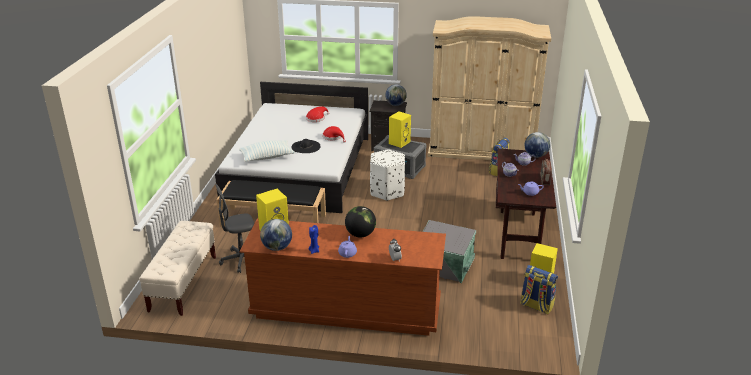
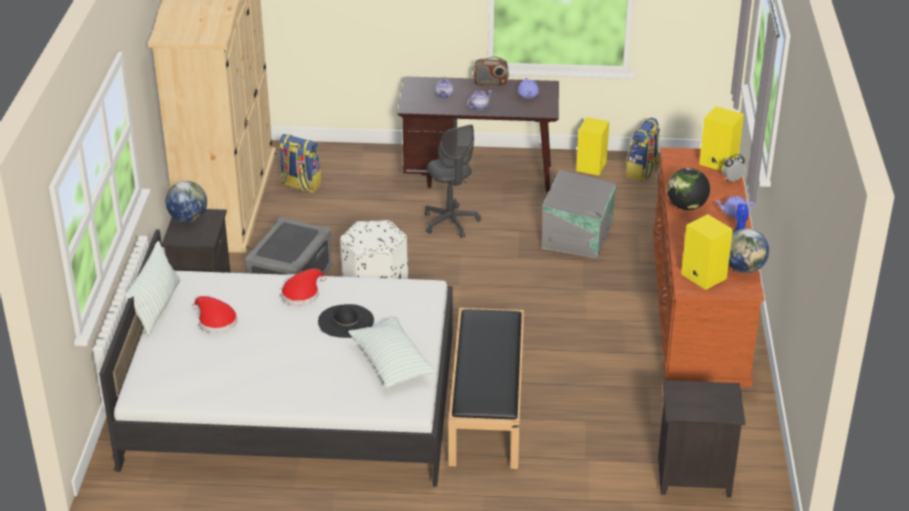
camera: 95 degrees left, 5 degrees up
(183, 283) = (692, 477): beige bench -> black nightstand
(241, 260) = (614, 425): grey office chair -> grey office chair (450, 222)
(332, 107) = (157, 307): none -> pillow
(399, 142) = (278, 243): yellow speaker -> yellow speaker (717, 162)
(535, 156) = (419, 86): globe -> none

